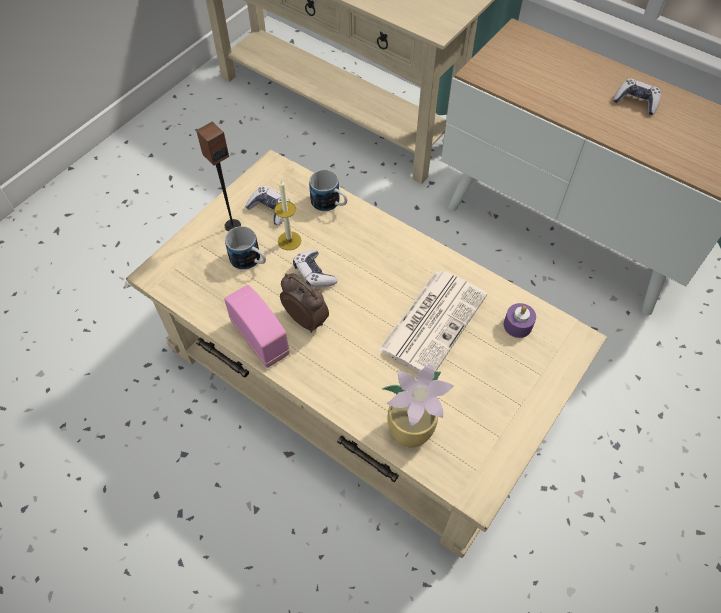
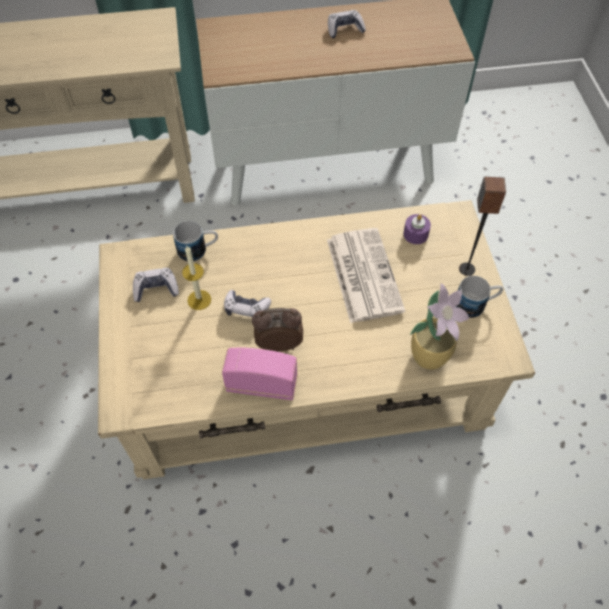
camera: 45 degrees left, 0 degrees up
(232, 225) = (140, 323): speaker -> speaker (466, 269)
(250, 261) = (187, 338): mug -> mug (476, 304)

